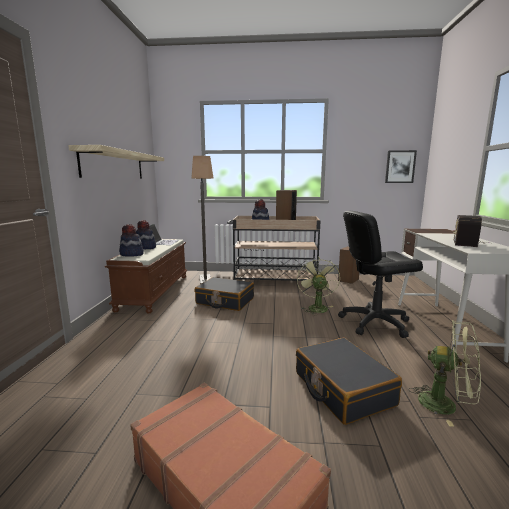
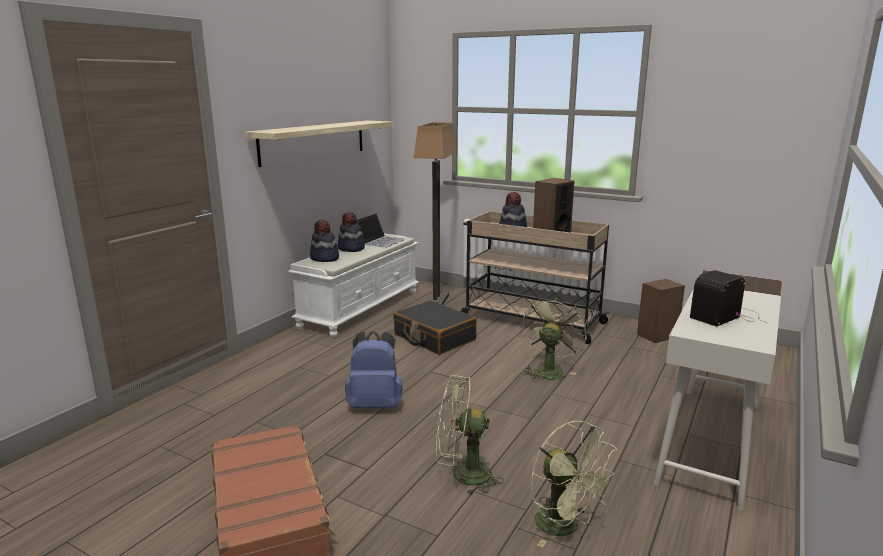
camera: 25 degrees right, 5 degrees up
(154, 291) = (360, 308): brown bench -> white bench
(227, 353) = (375, 404): none -> blue backpack
(342, 389) = (462, 475): black suitcase -> green fan
(374, 323) = (608, 410): black office chair -> none
(400, 167) = (780, 147): picture -> none

